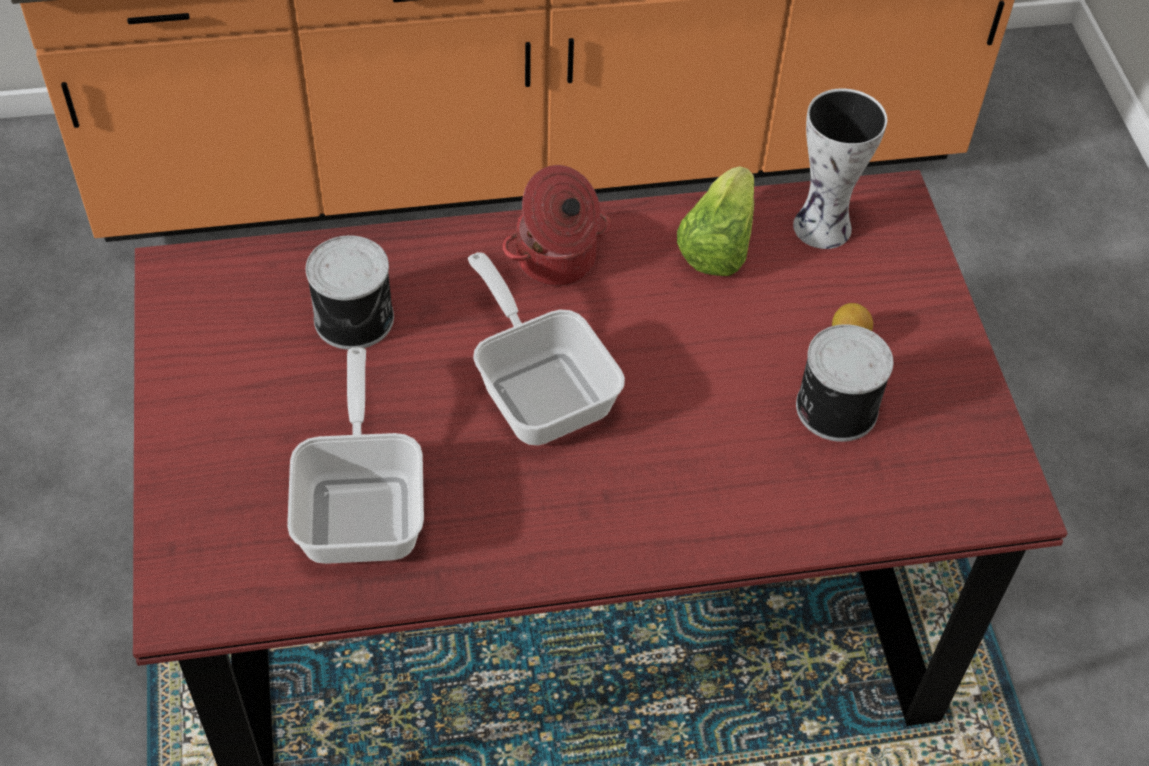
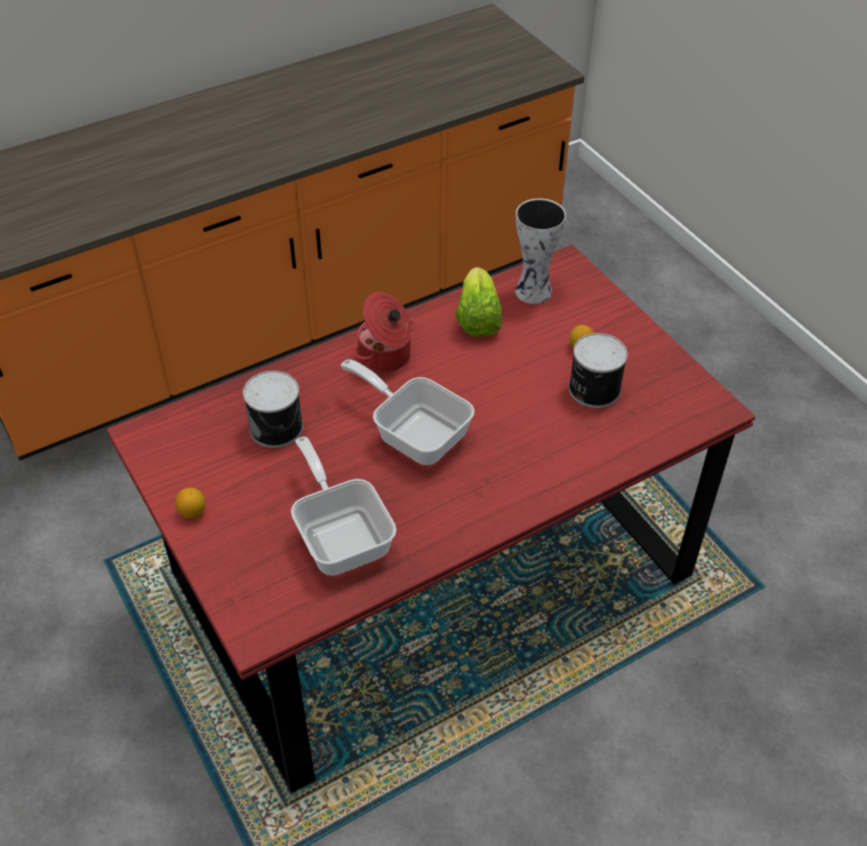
camera: 20 degrees left, 5 degrees down
(185, 404) = (192, 512): none -> lemon

